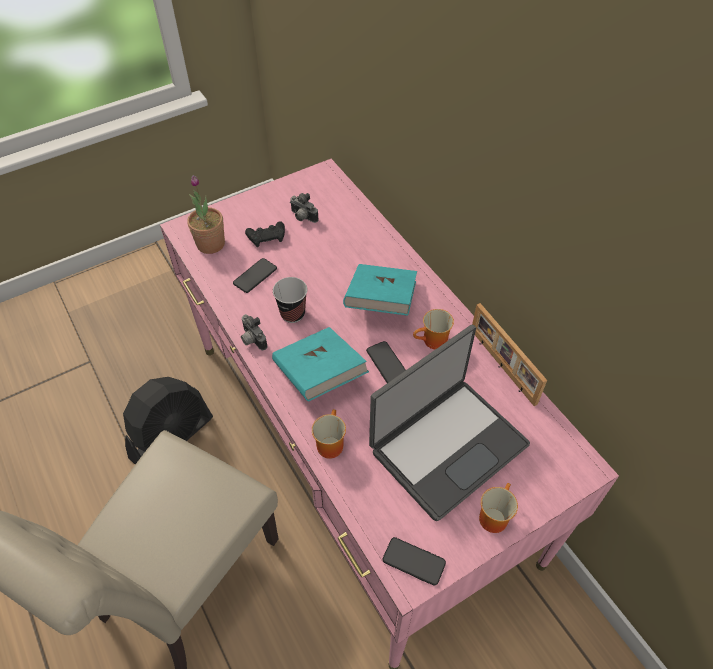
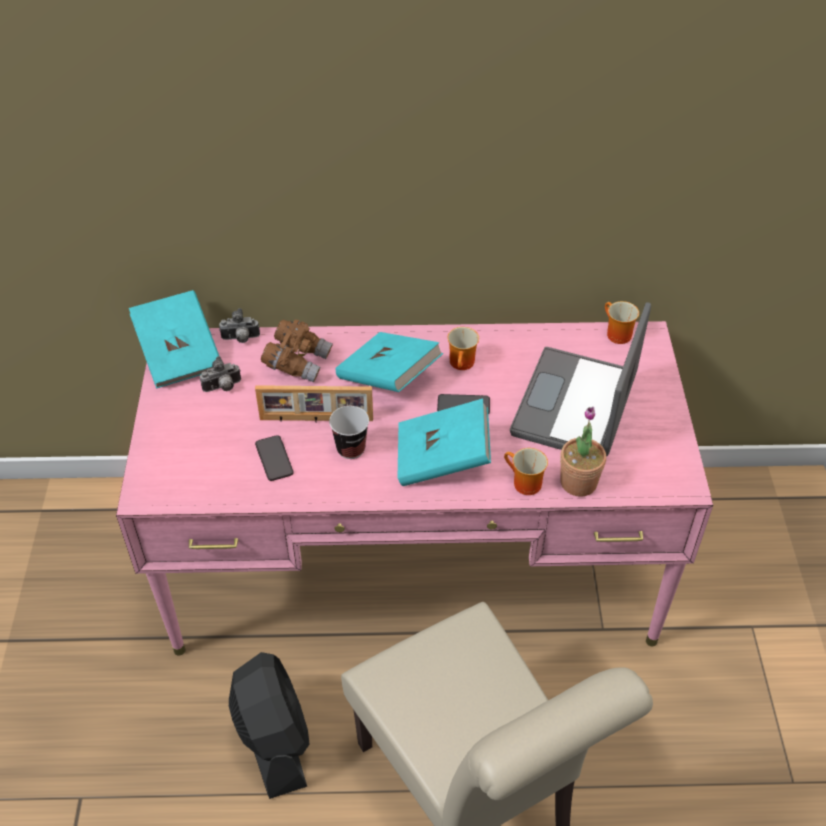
camera: 60 degrees left, 5 degrees down
(210, 244) = (192, 479): potted plant -> potted plant (578, 482)
(252, 340) = (360, 494): camera -> camera (240, 339)
(266, 237) = (225, 427): black game controller -> none
(316, 182) = (179, 355): none -> turquoise book
(357, 243) = (298, 362): none -> brown binoculars
(413, 561) = (671, 476): phone -> none
(447, 445) = (577, 406): laptop -> laptop turned 150 degrees counterclockwise
(492, 515) = (657, 409): mug -> mug (615, 334)
(501, 366) = (521, 334): picture frame -> picture frame (316, 420)

